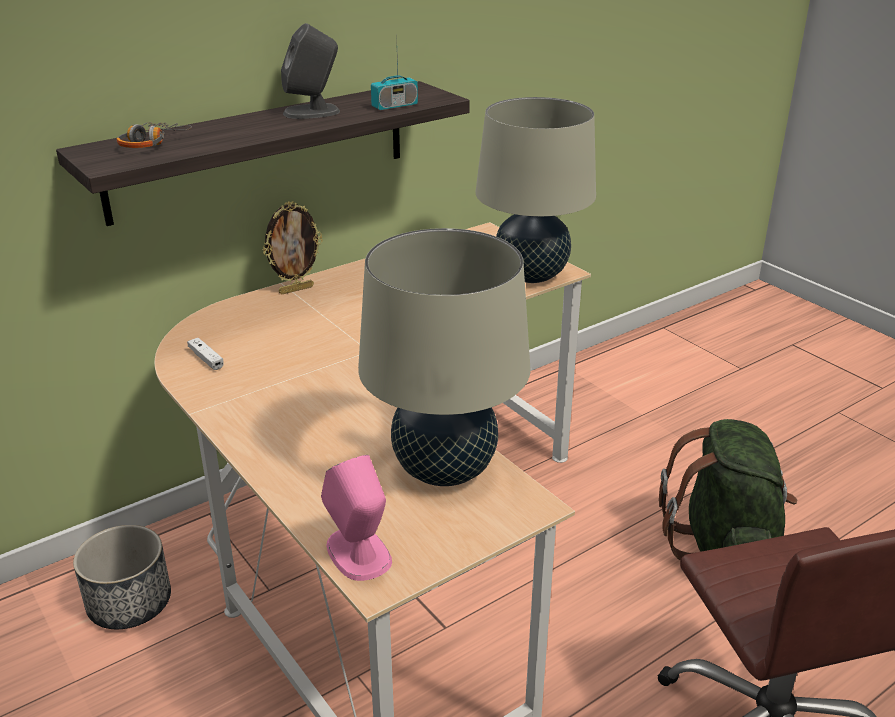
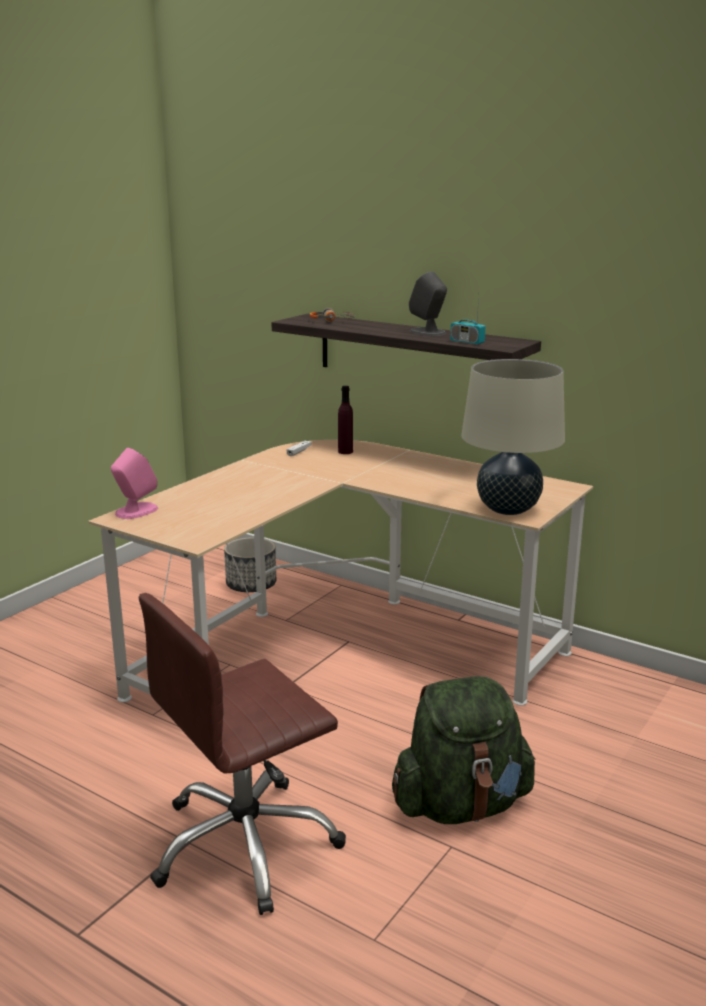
camera: 70 degrees right, 10 degrees down
(244, 325) = (345, 452): none -> purple bottle
(296, 289) = (404, 454): picture frame -> none
(444, 470) = (221, 518): beige table lamp -> none

